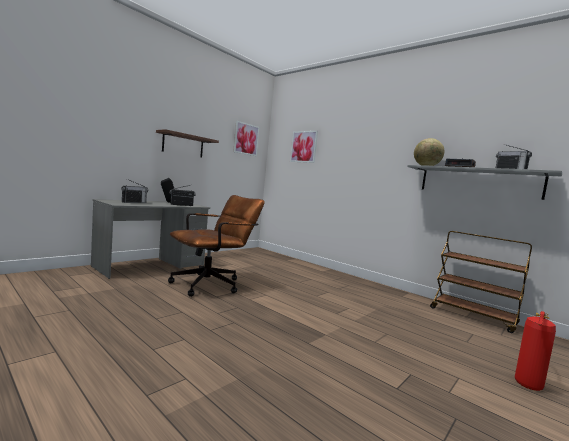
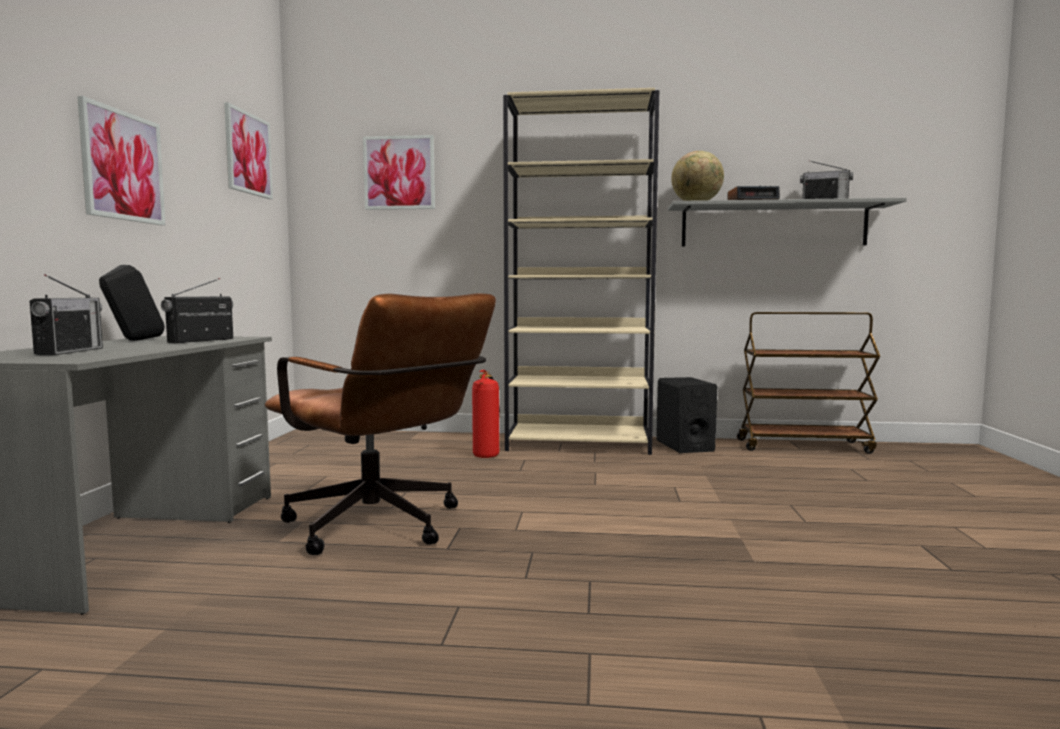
camera: 35 degrees left, 0 degrees up
(183, 145) = (122, 166): shelf -> picture
(212, 284) = (383, 528): brown office chair -> brown office chair turned 120 degrees clockwise
(349, 280) = (579, 444): none -> beige bookcase
(399, 295) = (684, 446): none -> black speaker
(530, 379) = (988, 499): fire extinguisher -> fire extinguisher (489, 451)

